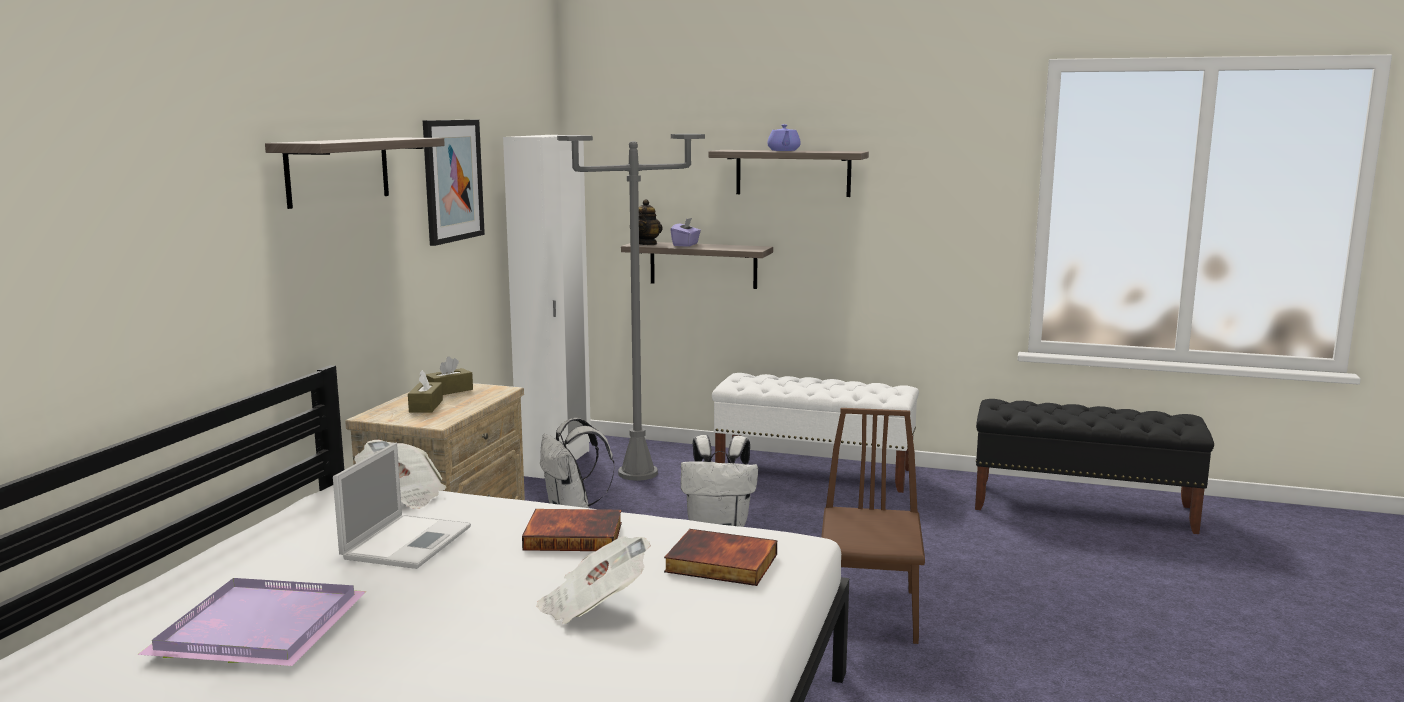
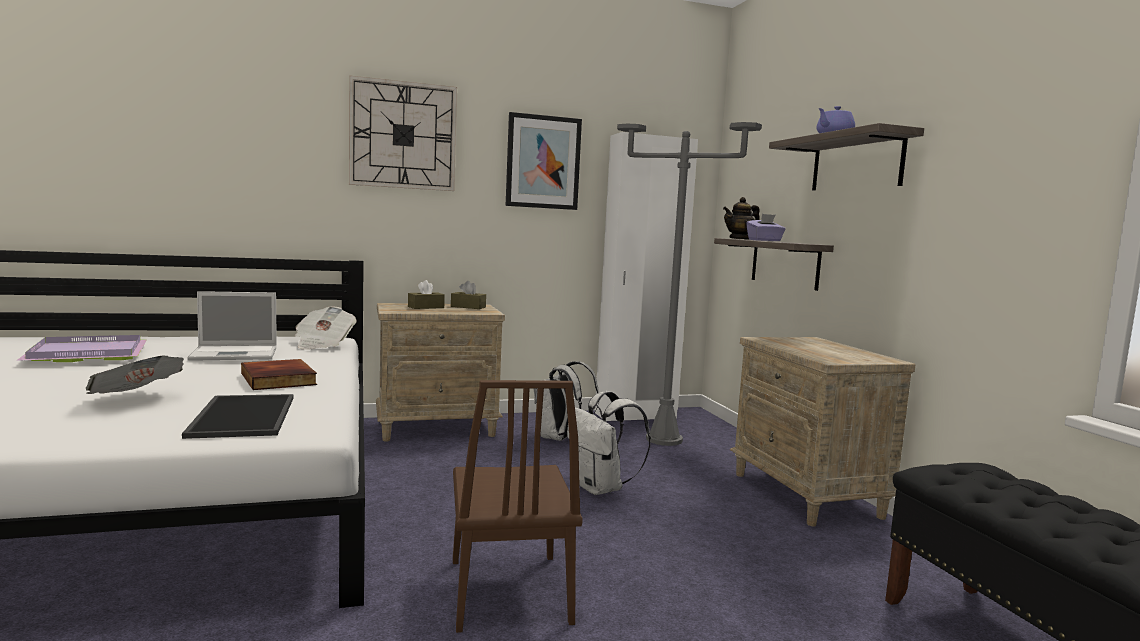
camera: 55 degrees right, 5 degrees down
(338, 171) = (403, 135): shelf -> wall clock
(720, 564) = (241, 416): book -> tray
(814, 471) = (807, 495): white bench -> beige nightstand
(868, 613) = (508, 590): brown chair -> brown chair turned 105 degrees clockwise

